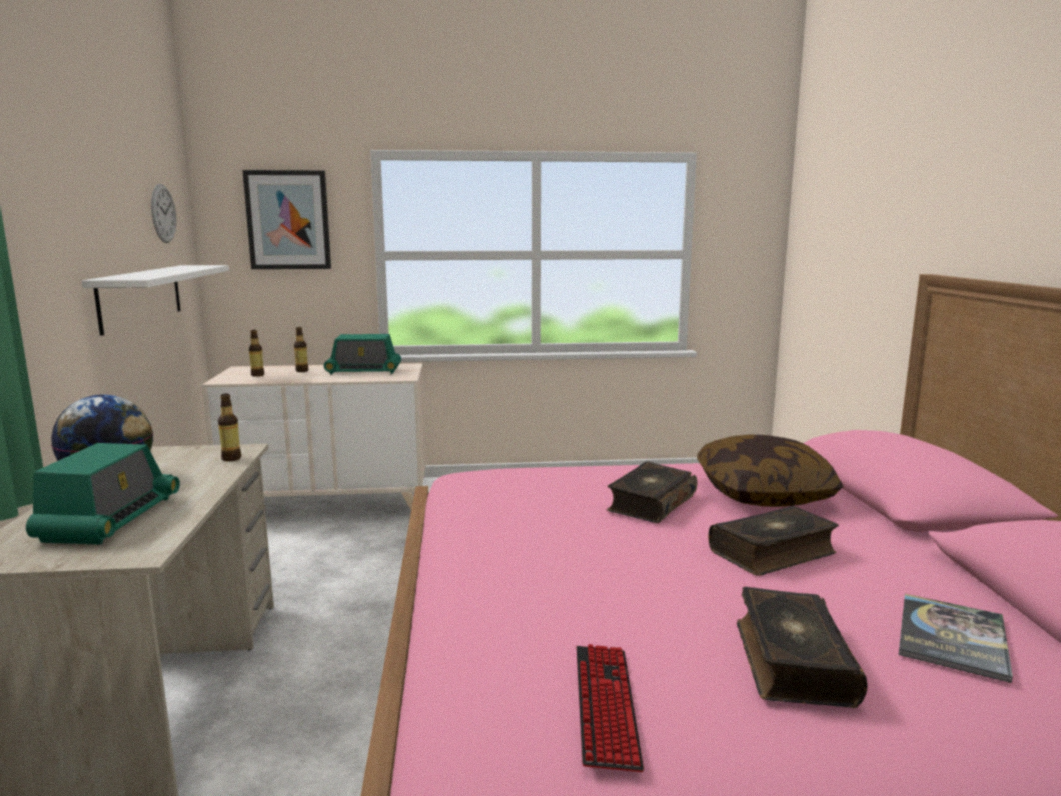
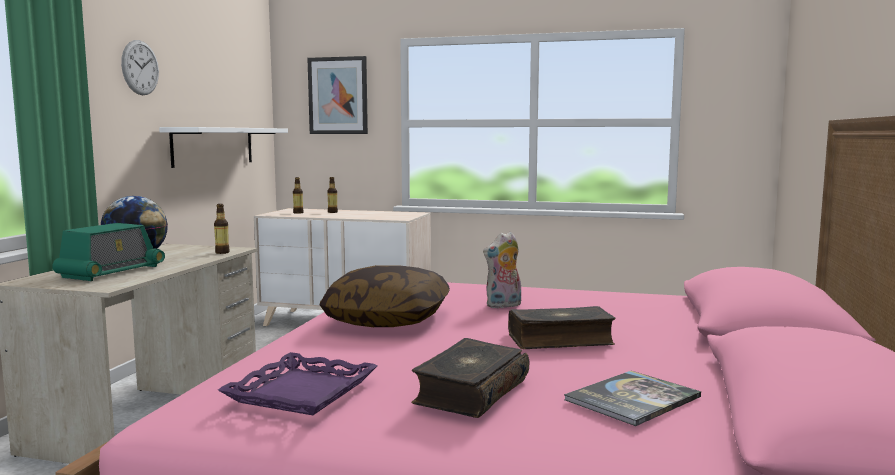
camera: 20 degrees right, 5 degrees down
(163, 213) = (242, 89): wall clock -> wall clock (140, 67)
(363, 371) = (377, 214): radio -> none
(606, 705) = (301, 392): keyboard -> purple tray
(650, 504) = (504, 305): book -> plush toy
(764, 493) = (615, 309): pillow -> pillow (388, 319)

